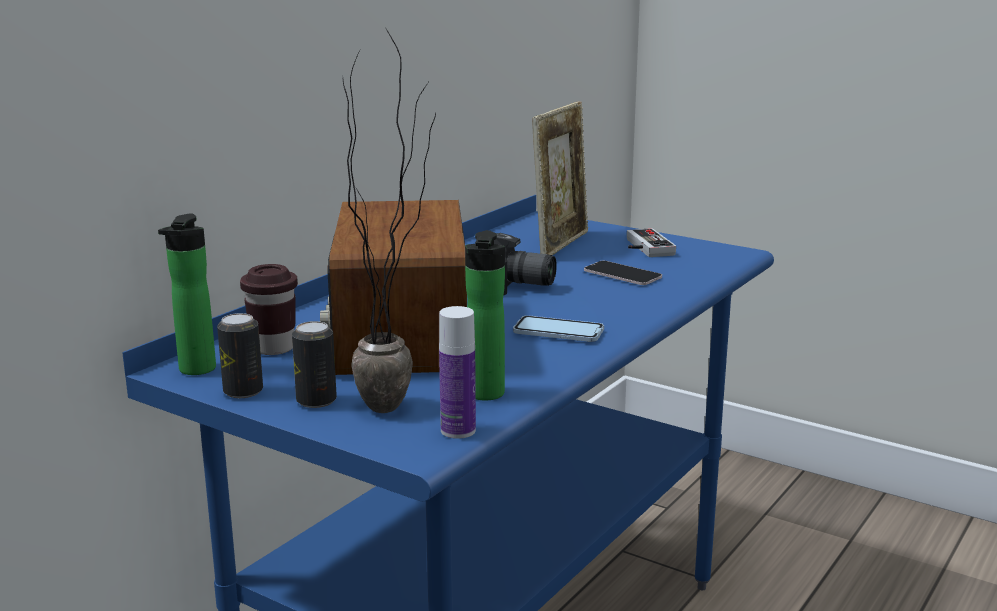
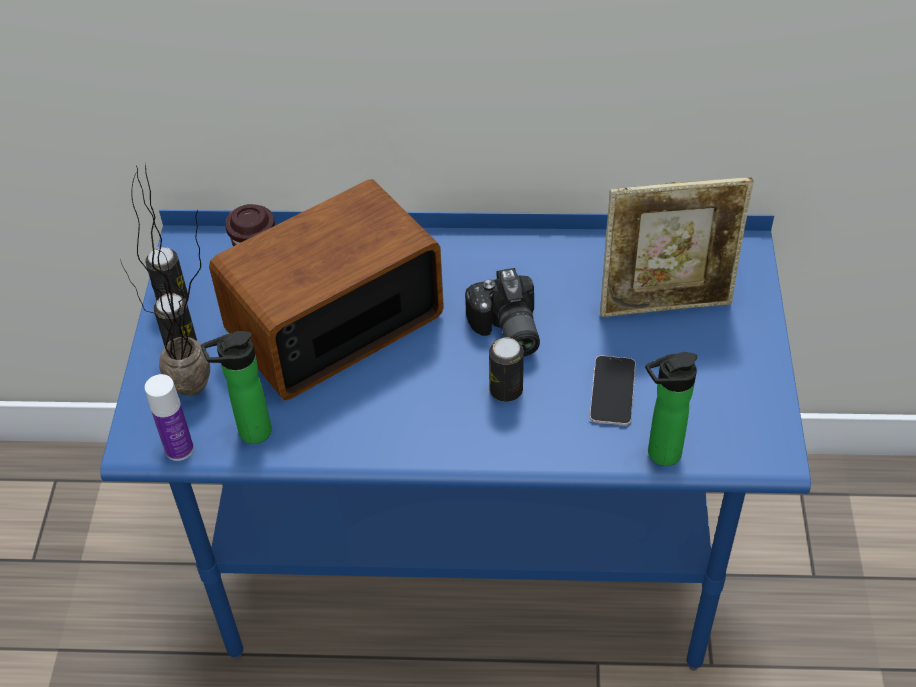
camera: 60 degrees right, 30 degrees up
(195, 371) = (190, 253): bottle -> bottle (659, 454)
(558, 332) = (417, 414): phone -> none
(575, 301) = (506, 390): none -> can
(644, 247) = (717, 371): game controller -> none

